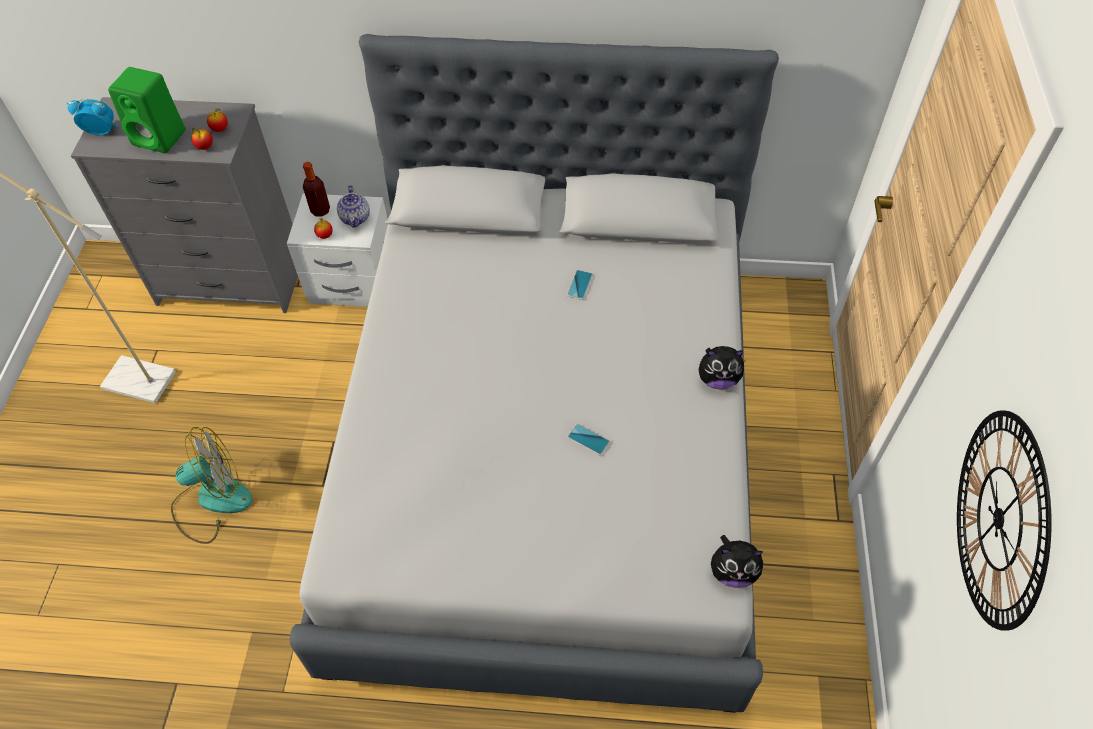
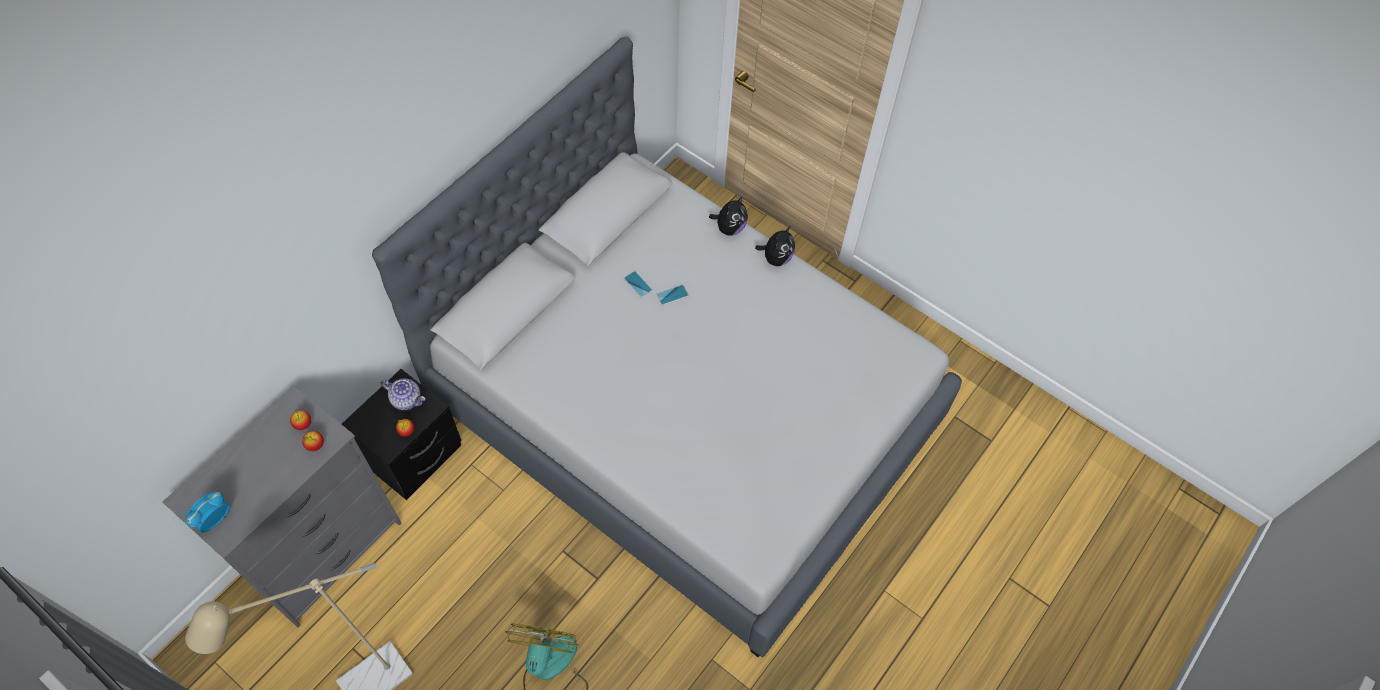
camera: 60 degrees left, 5 degrees up
(161, 138) = (270, 474): green speaker -> none
(320, 210) = (374, 421): bottle -> none
(352, 284) = (414, 456): white nightstand -> black nightstand
(588, 439) = (768, 356): phone -> phone (672, 295)
(733, 572) = (912, 339): plush toy -> plush toy (729, 228)
(1000, 518) = (1028, 182): wall clock -> none

